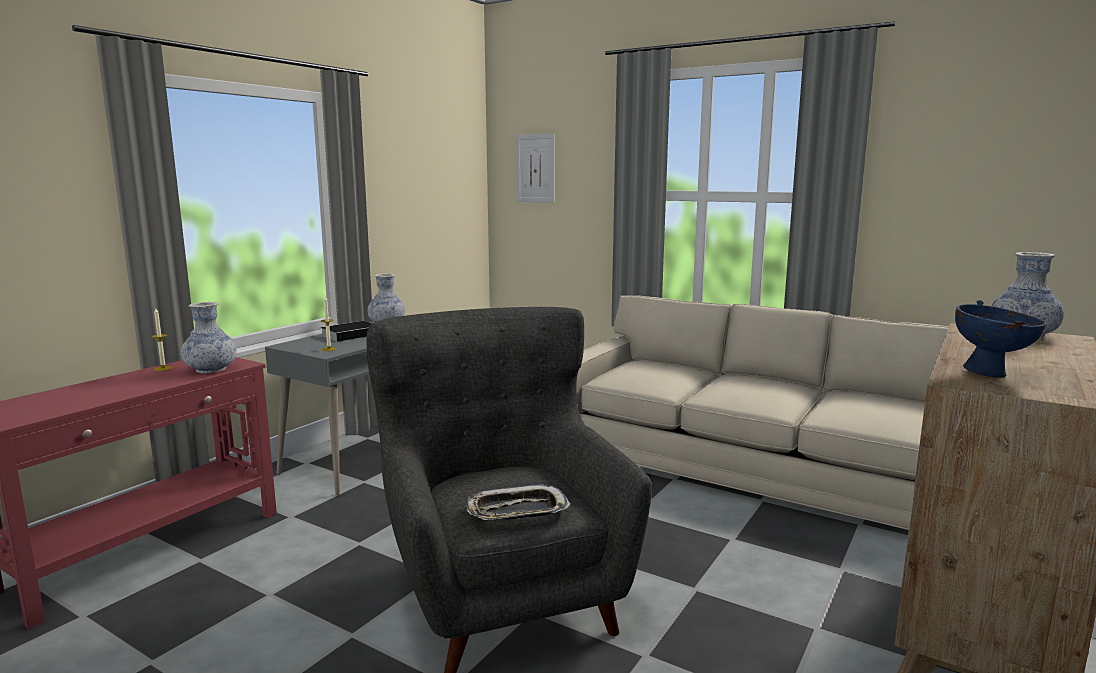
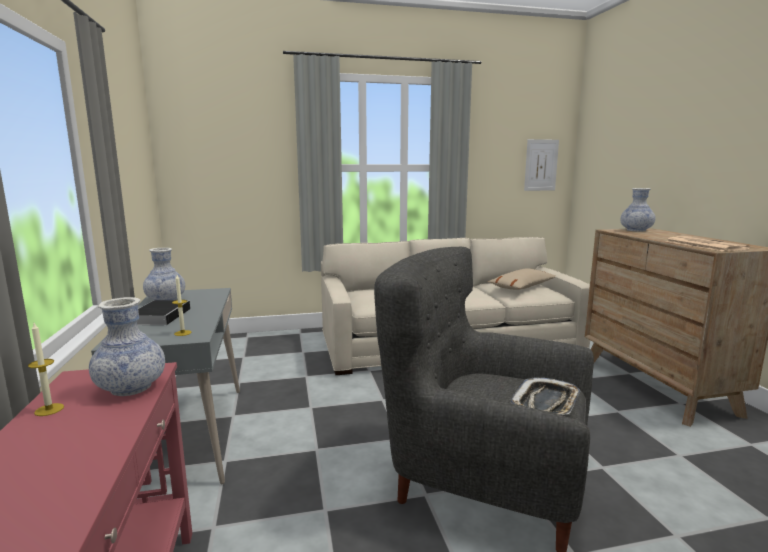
camera: 45 degrees left, 0 degrees up
(535, 168) = (210, 145): picture -> picture (541, 165)
(878, 407) = (522, 287): none -> beige pillow
(990, 373) = (703, 245): blue bowl -> newspaper

